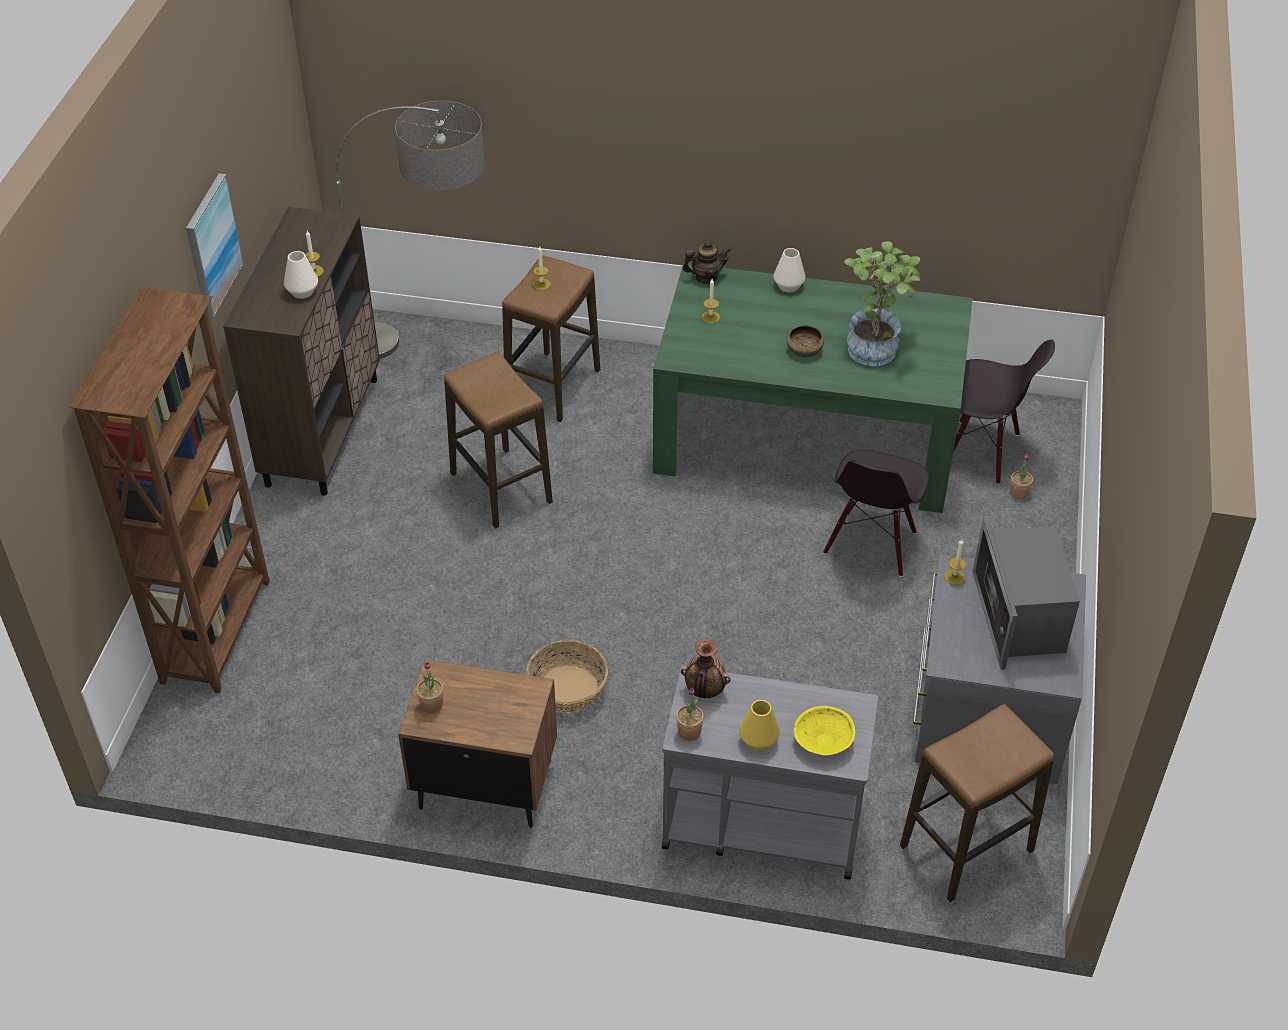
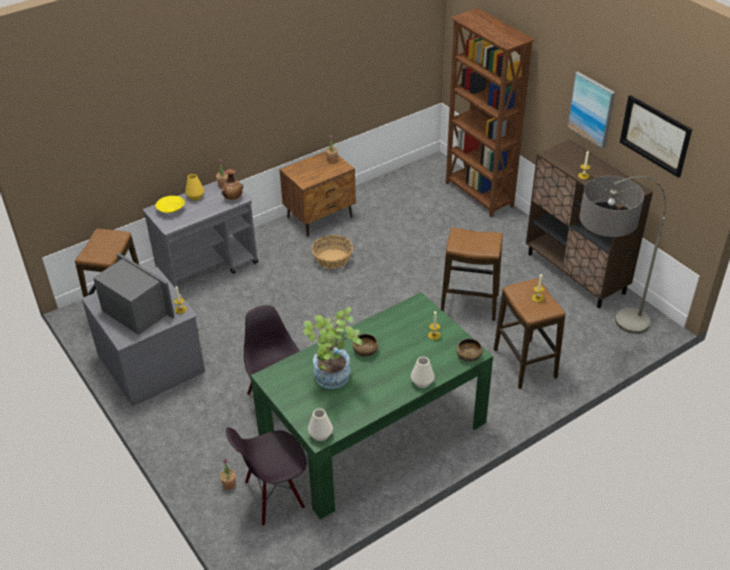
camera: 135 degrees right, 5 degrees down
(257, 146) = (655, 135): none -> picture
(302, 291) = (570, 166): white vase -> white vase (320, 435)
(706, 277) = (469, 355): teapot -> bowl

